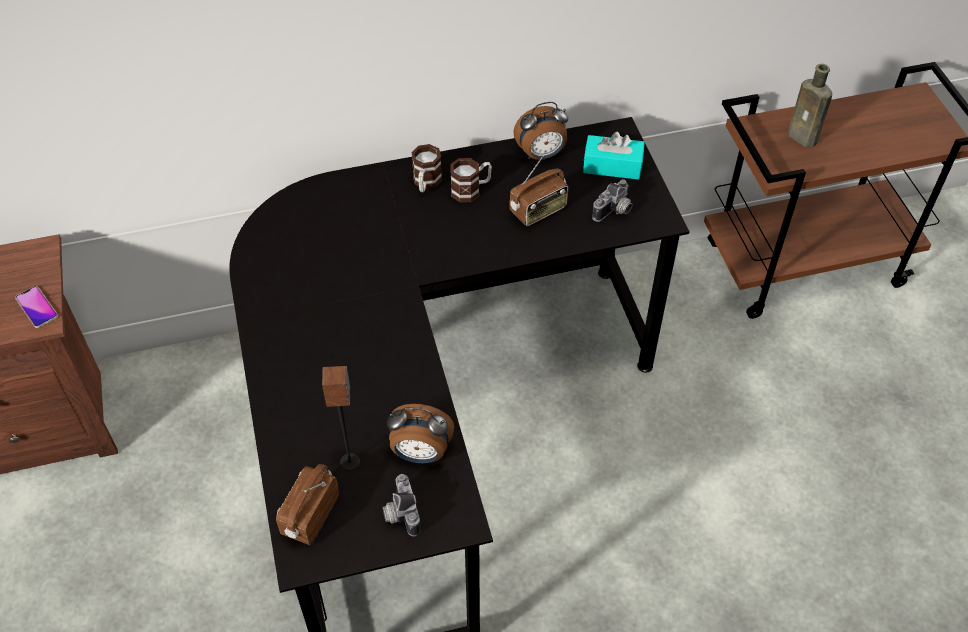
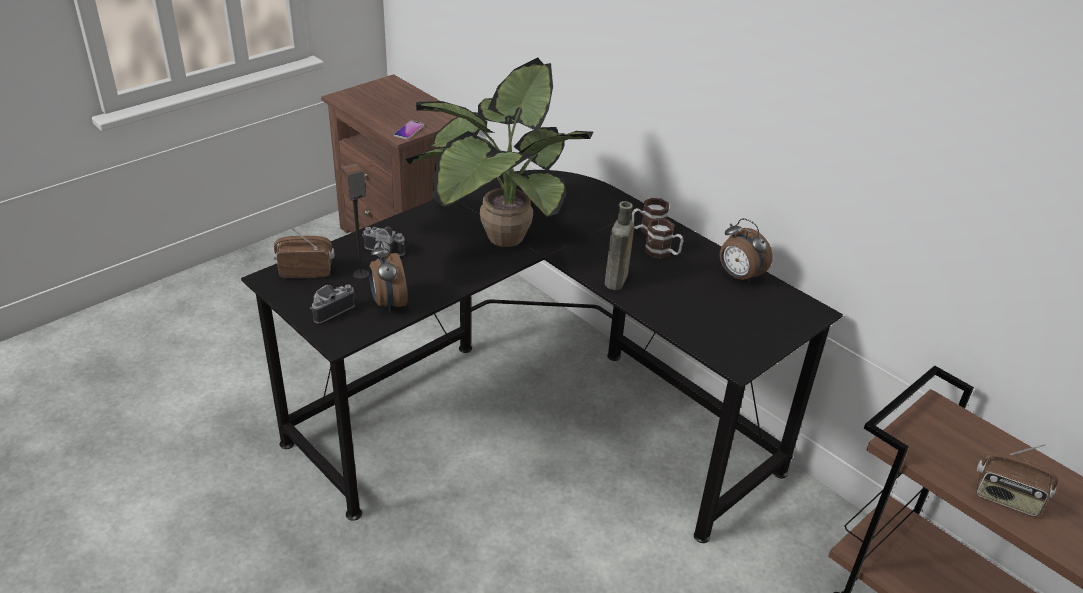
camera: 60 degrees right, 15 degrees down
(359, 310) = (498, 238): none -> potted plant
(538, 211) = (675, 292): radio -> radio (1006, 498)
(612, 166) = (769, 318): turquoise tissue box -> none
(614, 211) = (717, 334): camera -> camera (382, 253)
(804, 138) = (970, 452): brown bottle -> brown bottle (615, 282)

